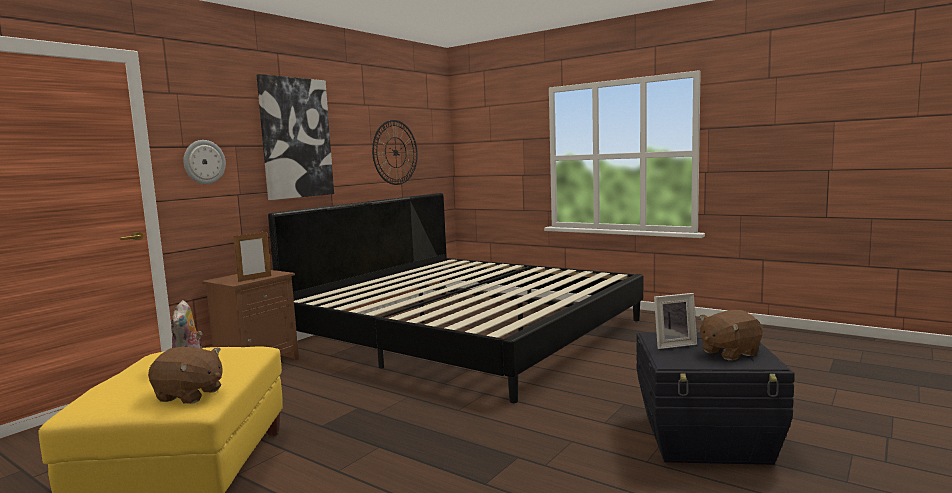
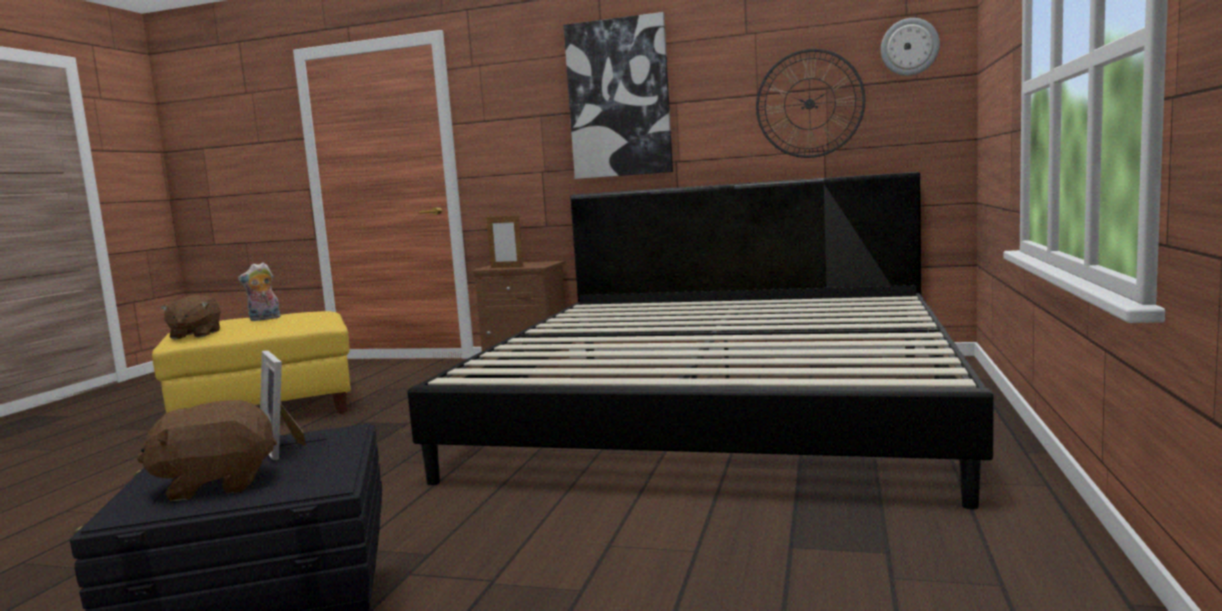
camera: 70 degrees right, 0 degrees up
(204, 162) = (502, 136): wall clock -> wall clock (909, 47)
(729, 352) = (217, 484): brown plush toy -> brown plush toy turned 60 degrees counterclockwise

